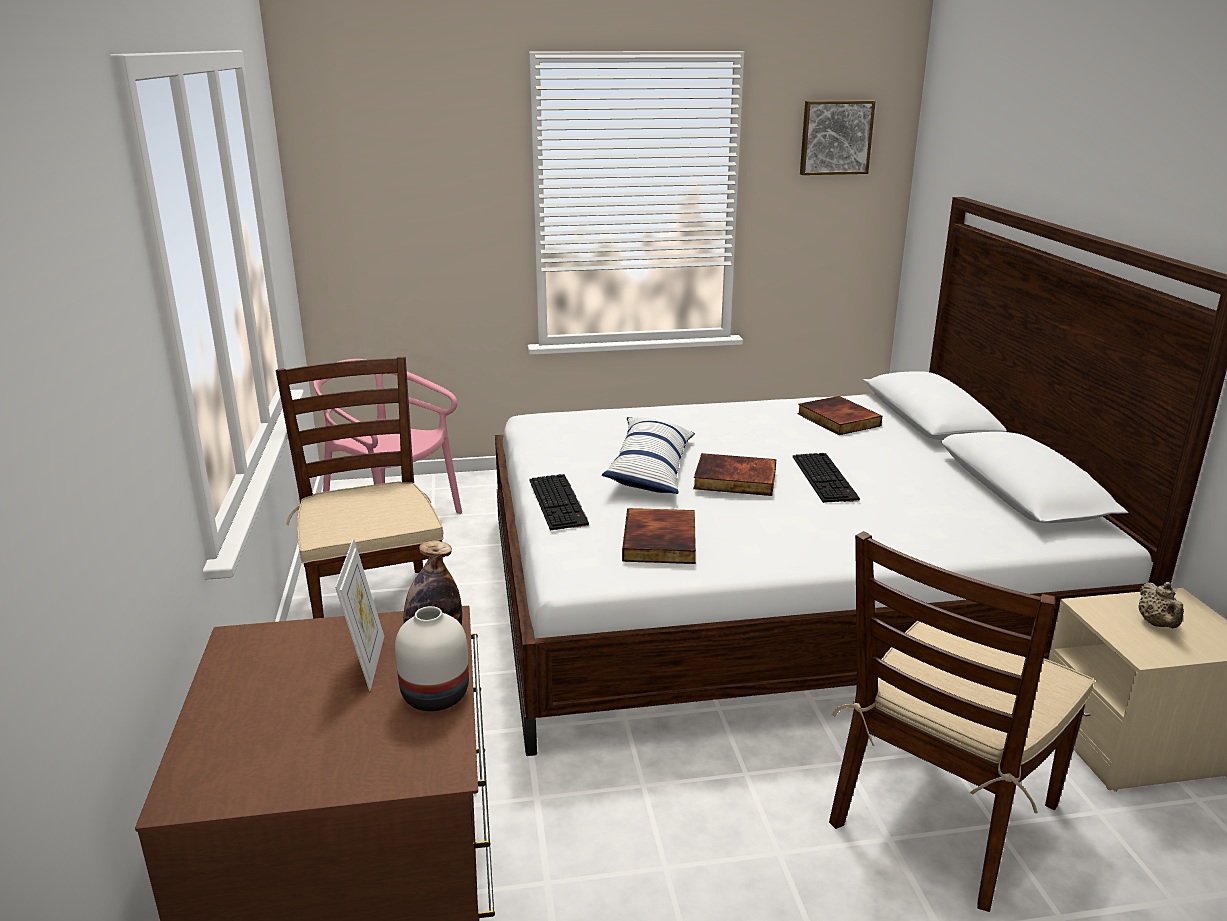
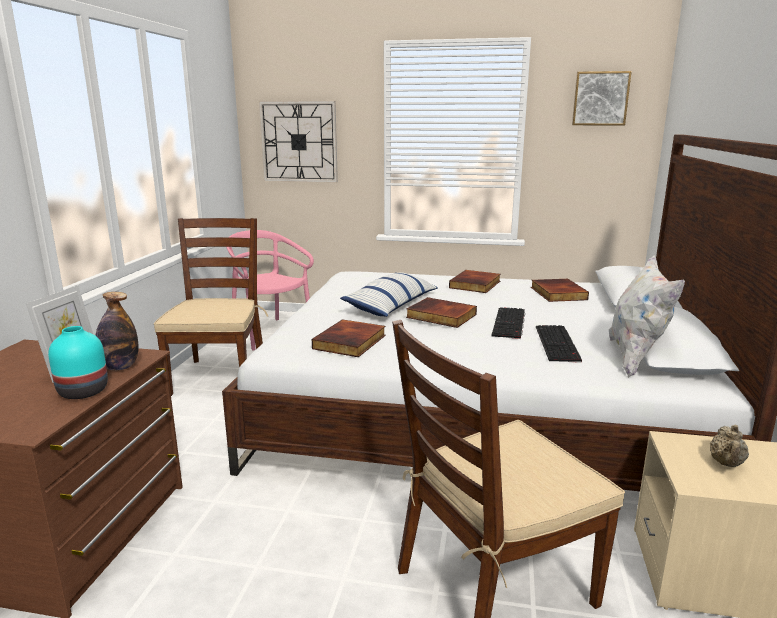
camera: 20 degrees right, 5 degrees down
(395, 210) = (299, 142): none -> wall clock
(436, 694) = (84, 391): white vase -> turquoise vase
(559, 502) = (311, 314): keyboard -> keyboard (558, 344)
(727, 418) = (476, 284): none -> book
(1001, 507) = (635, 357): none -> white pillow

